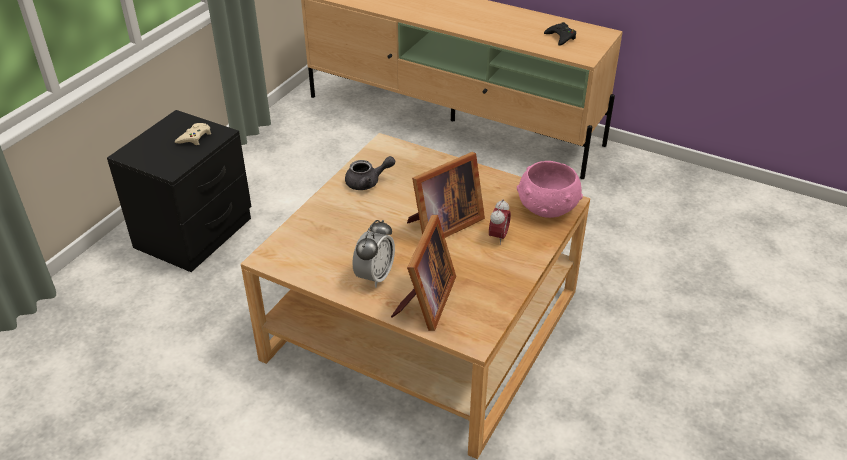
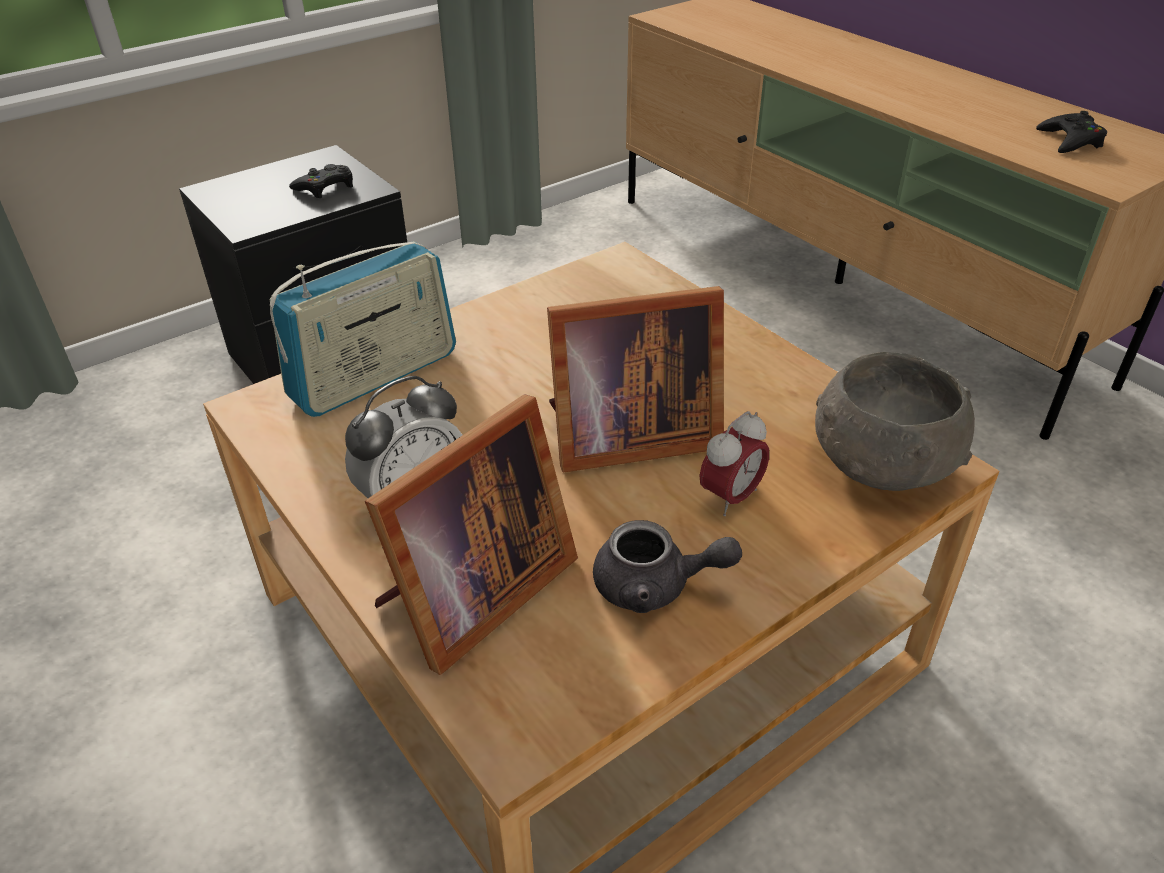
camera: 25 degrees right, 0 degrees up
(194, 137) = (325, 187): beige game controller -> black game controller
(312, 229) = (375, 376): none -> radio
(367, 182) = (540, 319): grey teapot -> grey teapot (655, 586)
(546, 207) = (880, 463): pink bowl -> grey bowl

